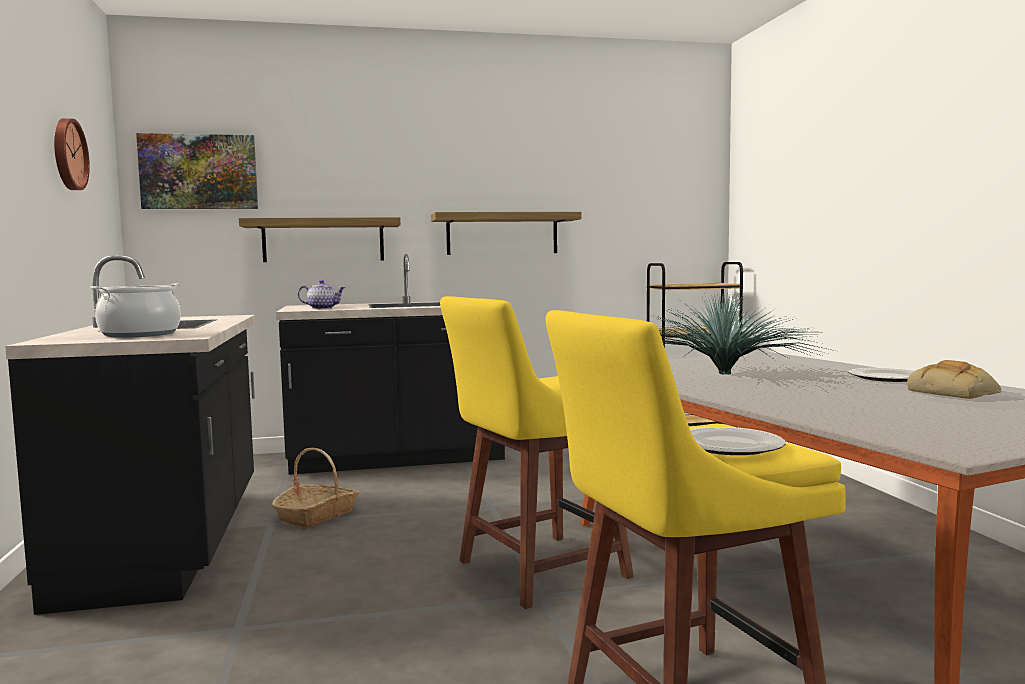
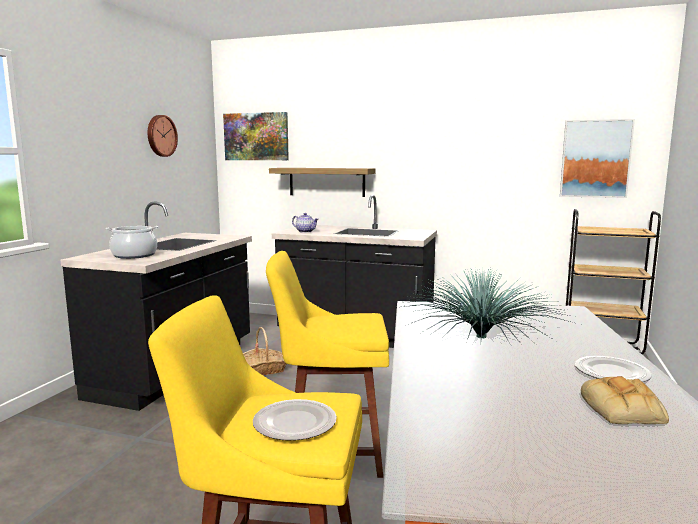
camera: 30 degrees right, 5 degrees up
(502, 234) = (451, 180): shelf -> none
(661, 206) = (595, 159): none -> picture

